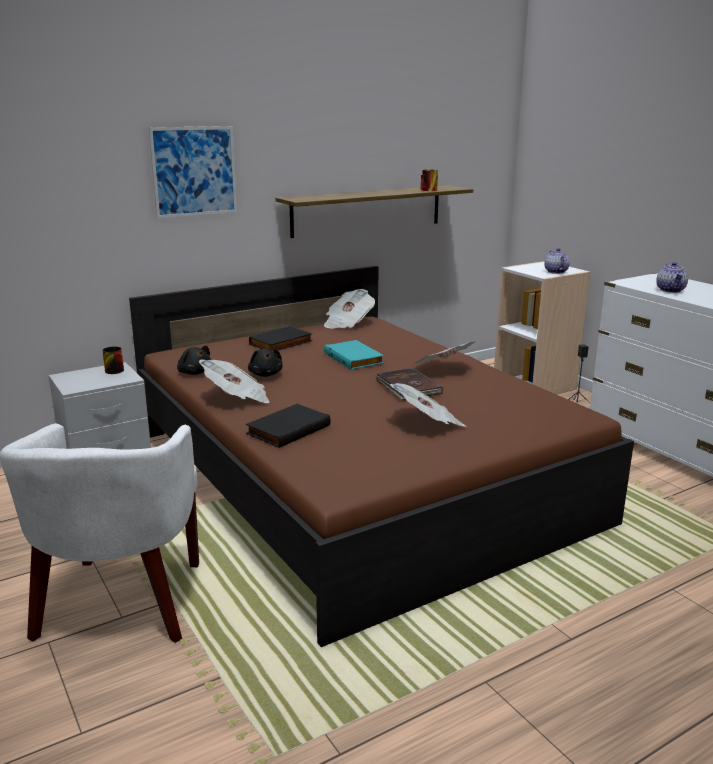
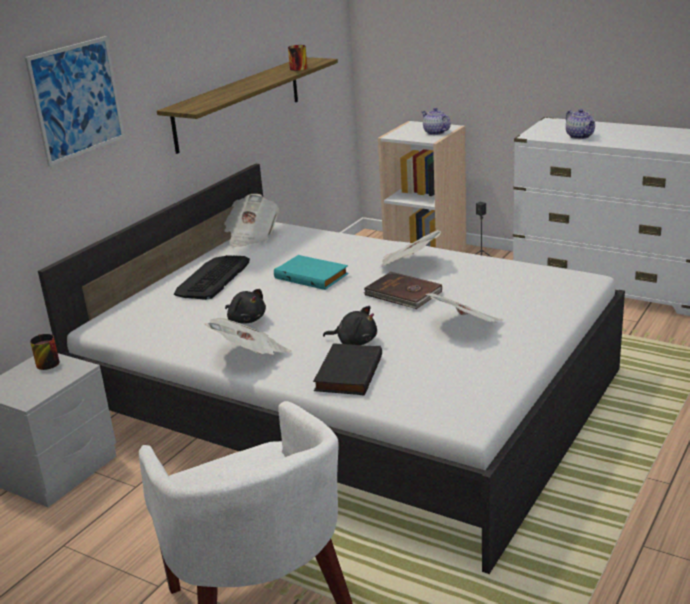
camera: 25 degrees left, 5 degrees up
(194, 372) = (162, 340): black plush toy -> black plush toy (355, 341)
(281, 343) = (212, 278): black book -> keyboard
(355, 476) = (351, 400): brown bed -> white bed

